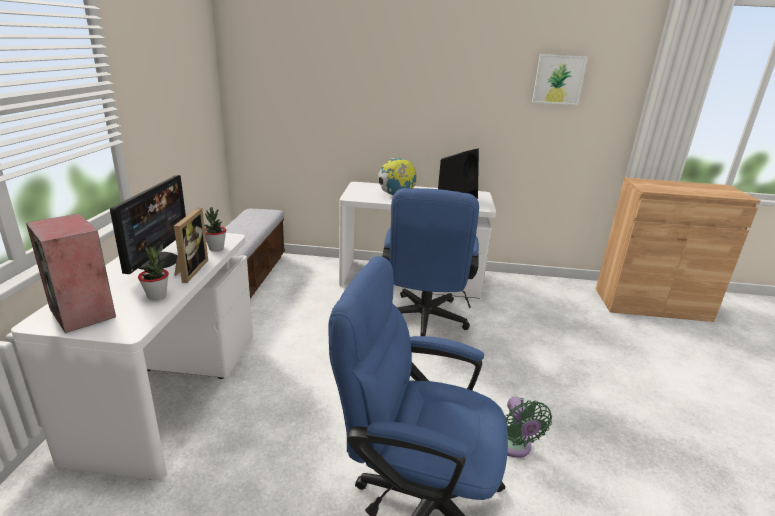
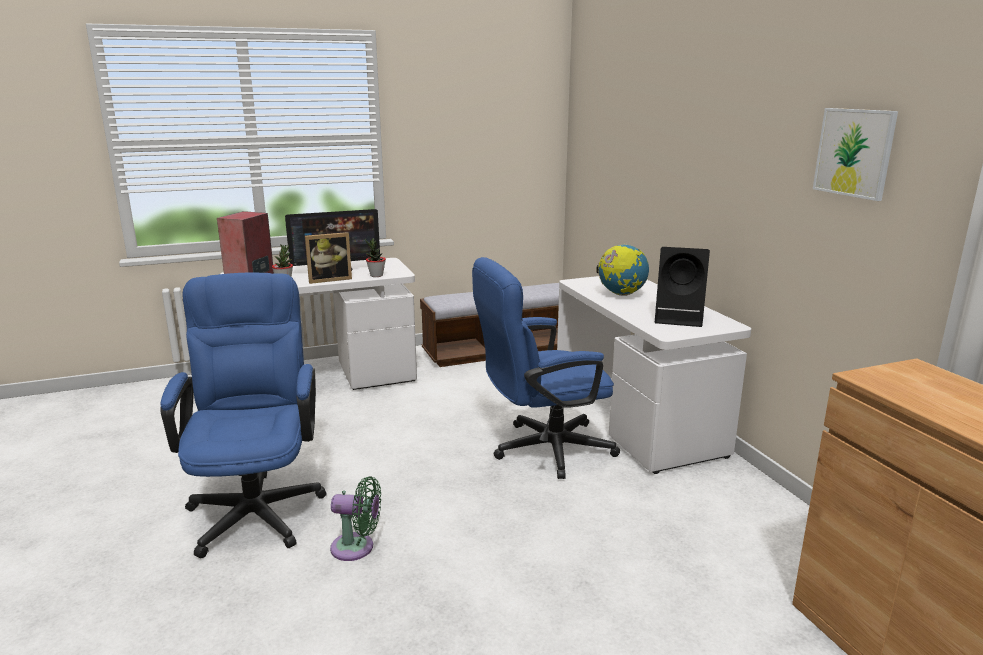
camera: 65 degrees right, 5 degrees down
(514, 447) = (357, 548): green fan -> green fan turned 135 degrees counterclockwise

